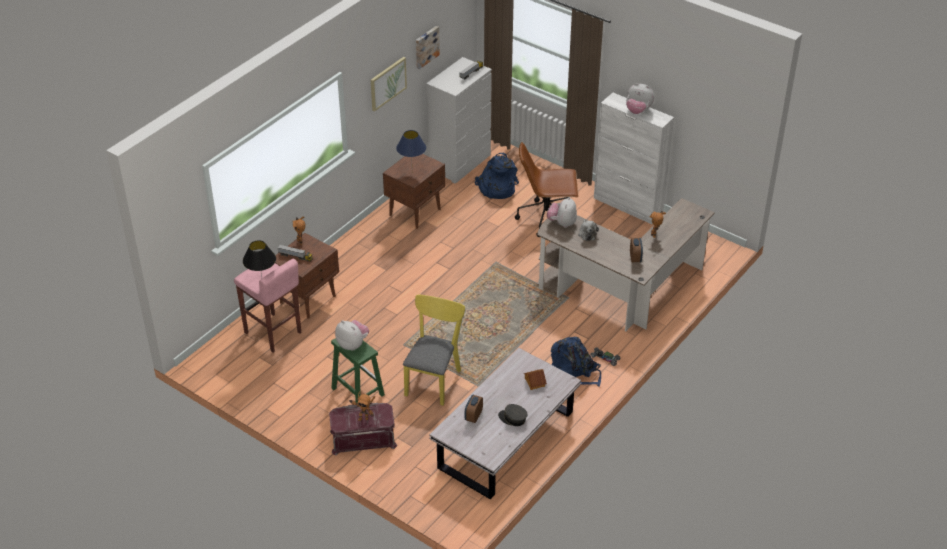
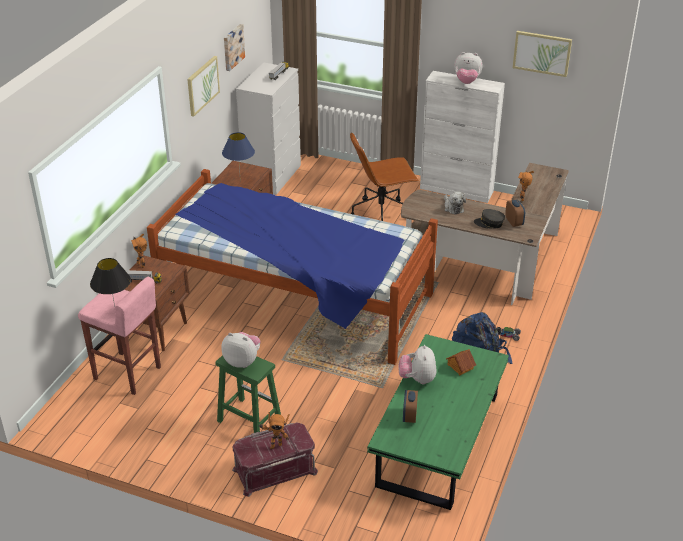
camera: 15 degrees left, 5 degrees down
(434, 379) = (331, 389): yellow chair -> none
(435, 290) = (295, 299): none -> bed
(496, 188) = (319, 194): blue backpack -> none
(505, 440) = (438, 440): white coffee table -> green coffee table
(512, 418) = (454, 410): grey cap -> grey cap (489, 223)
(562, 223) = (422, 202): plush toy -> plush toy (417, 379)
(707, 97) = (542, 53): none -> picture

